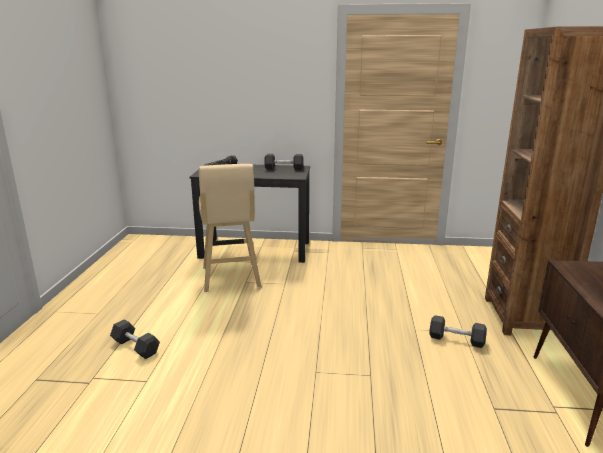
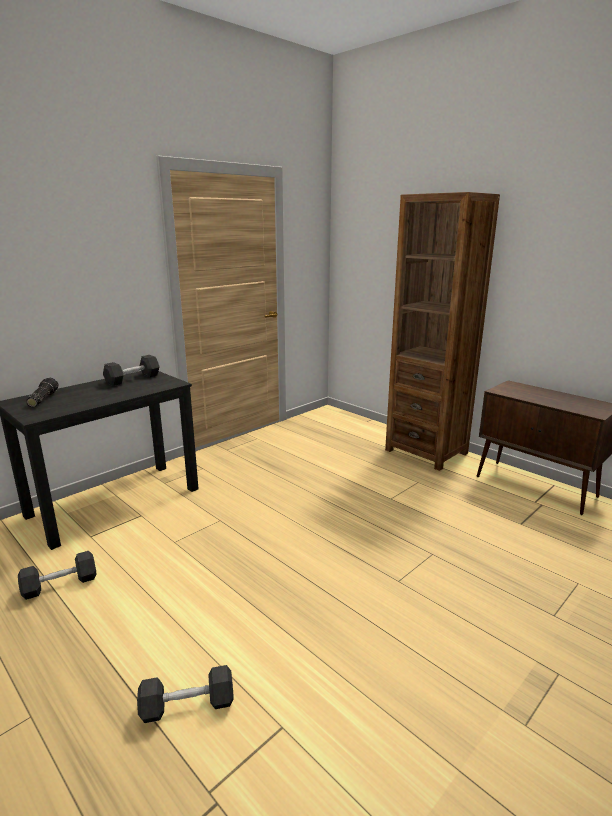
camera: 50 degrees left, 0 degrees up
(231, 278) = (148, 548): beige stool -> none
(456, 339) = (424, 490): grey dumbbell -> grey dumbbell (60, 584)

